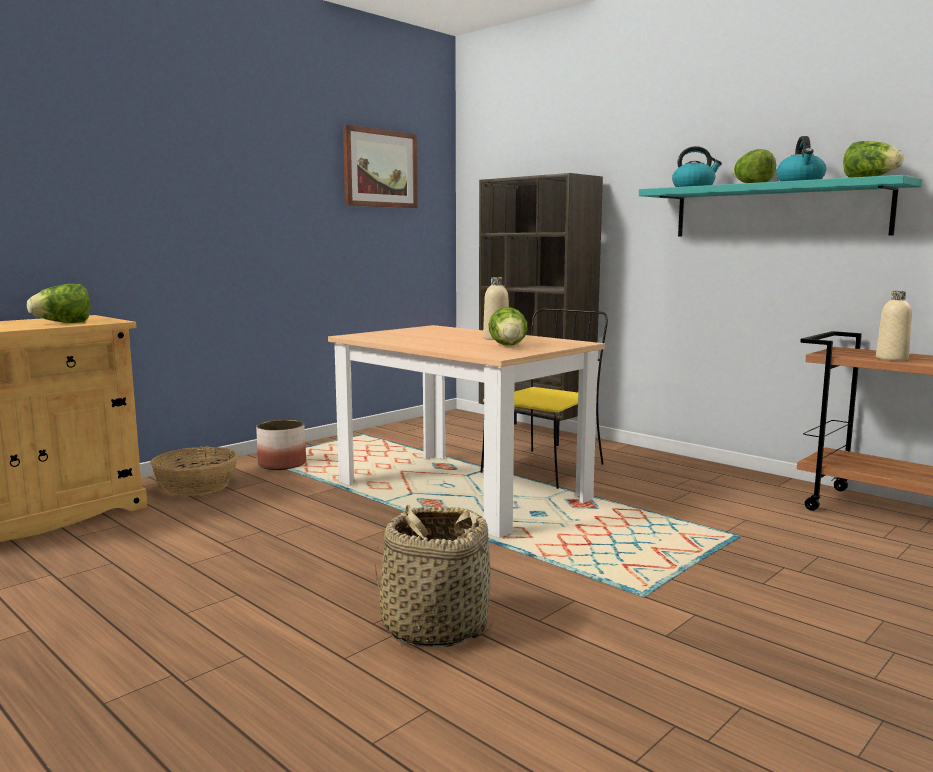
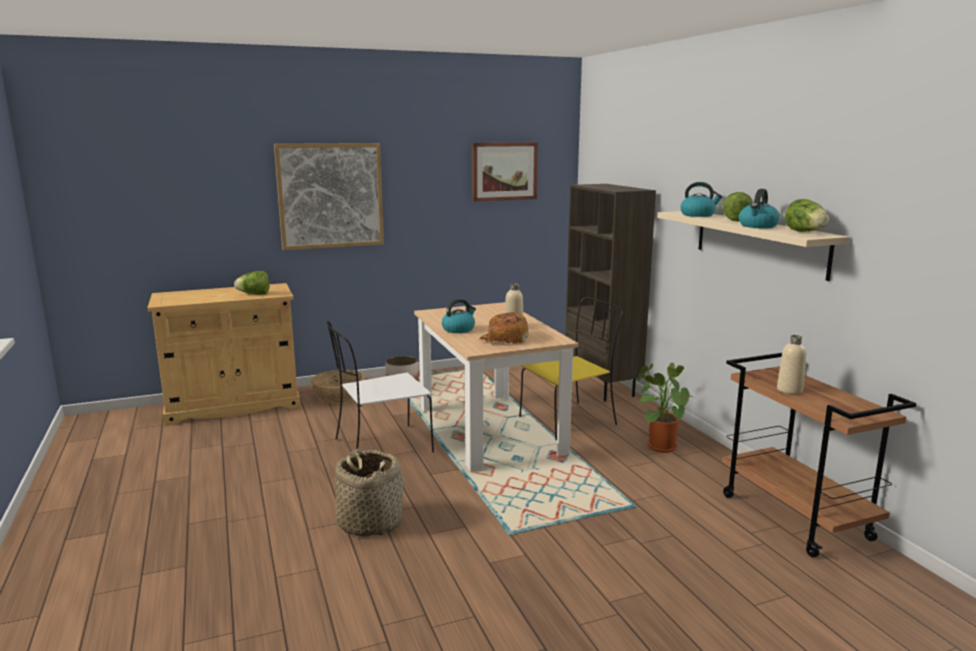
camera: 25 degrees right, 5 degrees up
(160, 180) = (330, 196): none -> picture
(333, 532) = (381, 446): none -> white chair
(431, 344) = (459, 329): none -> kettle
(509, 346) = (503, 339): lettuce -> bread
(674, 476) = (659, 446): none -> potted plant
(777, 211) = (759, 242): turquoise shelf -> beige shelf

